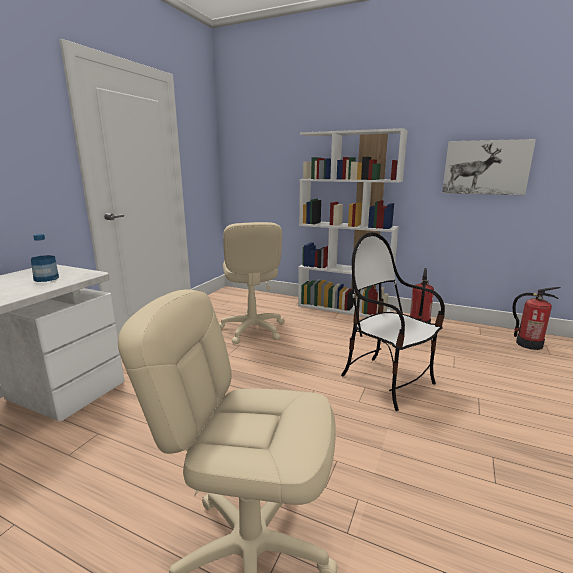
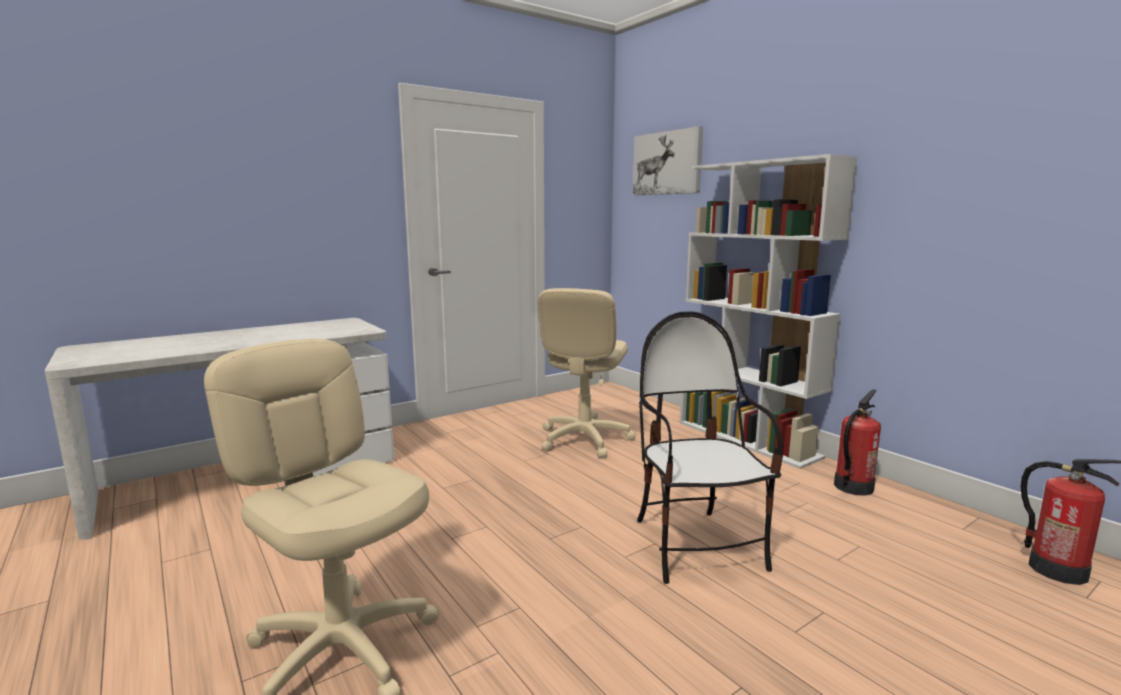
camera: 30 degrees right, 5 degrees down
(46, 278) = (328, 329): bottle -> none
(485, 167) = (995, 217): picture -> picture (667, 163)

